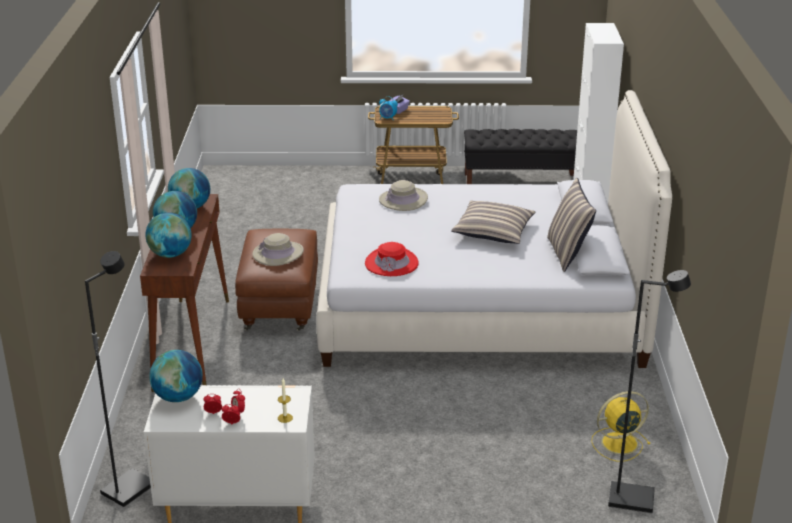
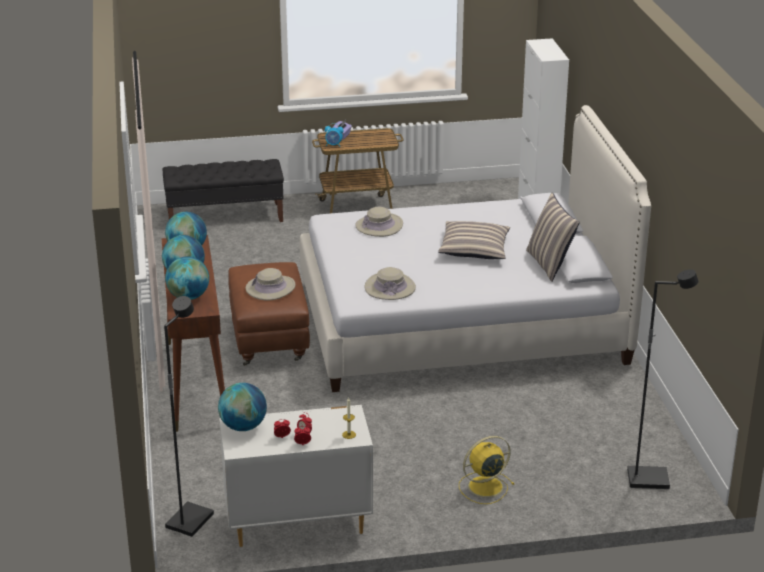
camera: 10 degrees left, 0 degrees up
(391, 263) = (390, 287): red hat -> beige hat
(520, 183) = (463, 198): black bench -> black bench (225, 216)
(618, 443) = (623, 433): yellow fan -> yellow fan (484, 487)

